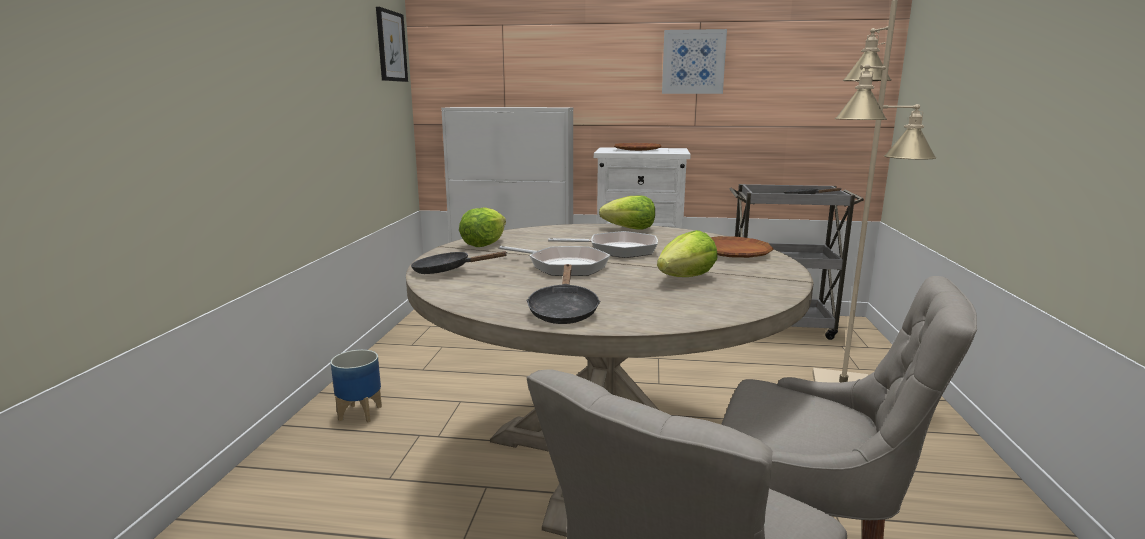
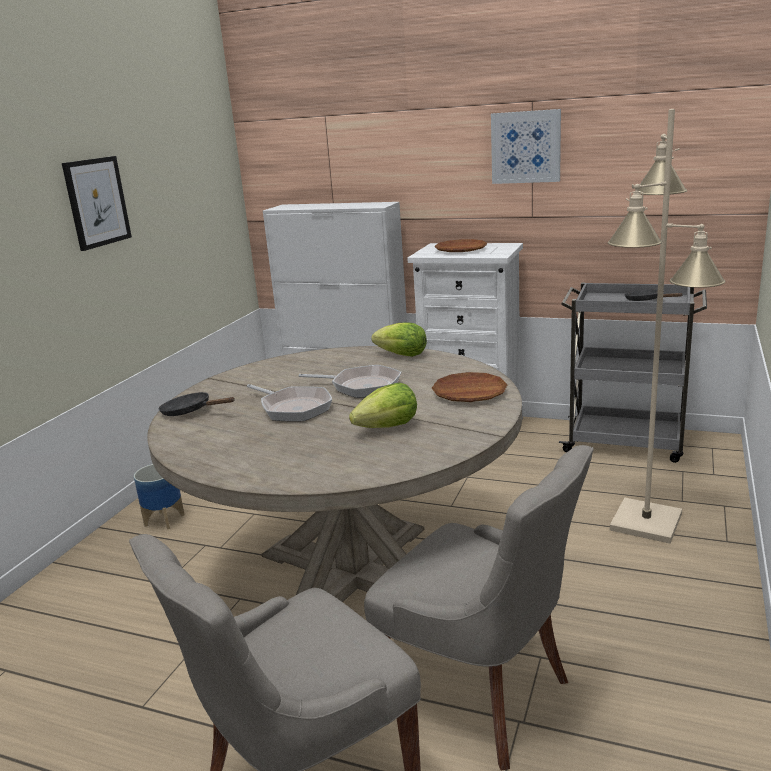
camera: 15 degrees right, 5 degrees up
(391, 46) = (212, 150): picture -> picture (97, 202)
(483, 244) = (248, 376): lettuce -> none
(563, 311) = (245, 464): black frying pan -> none

